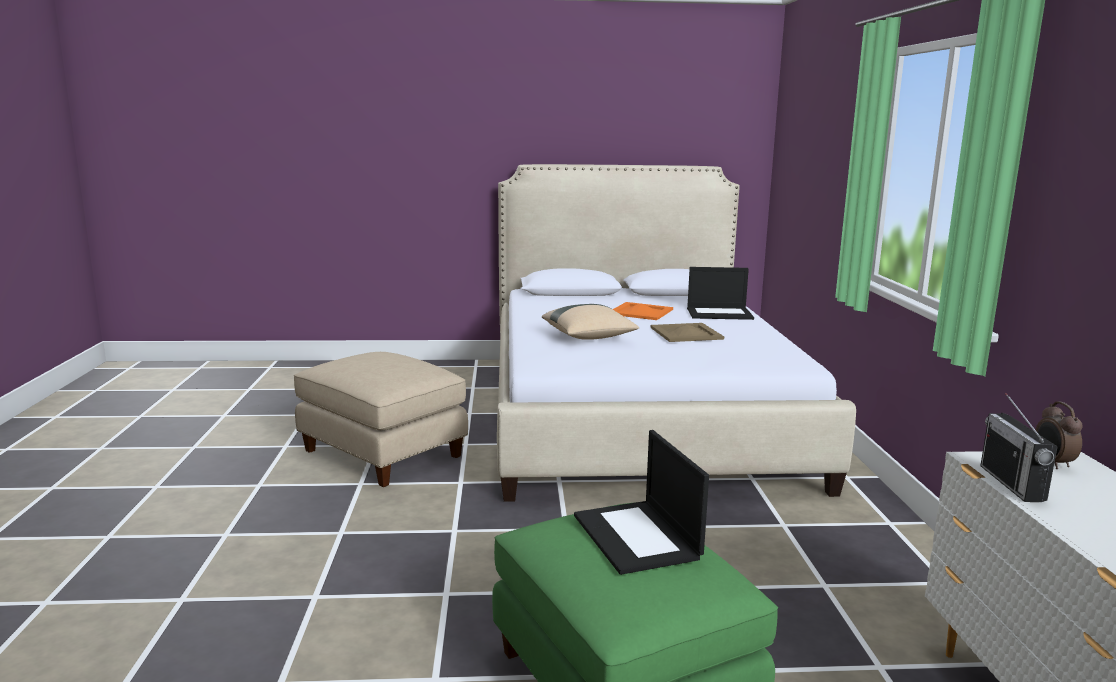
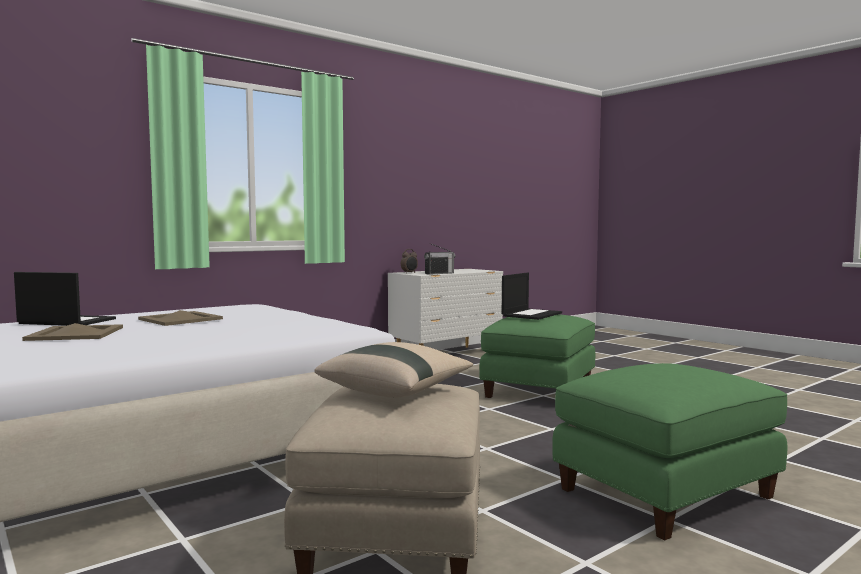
camera: 125 degrees left, 10 degrees down
(240, 558) = (666, 494): none -> green ottoman
(589, 337) = (238, 329): beige pillow -> beige pillow (396, 391)
(640, 311) = (75, 334): orange tray -> beige tray
(720, 313) = (66, 321): laptop -> laptop turned 45 degrees counterclockwise

